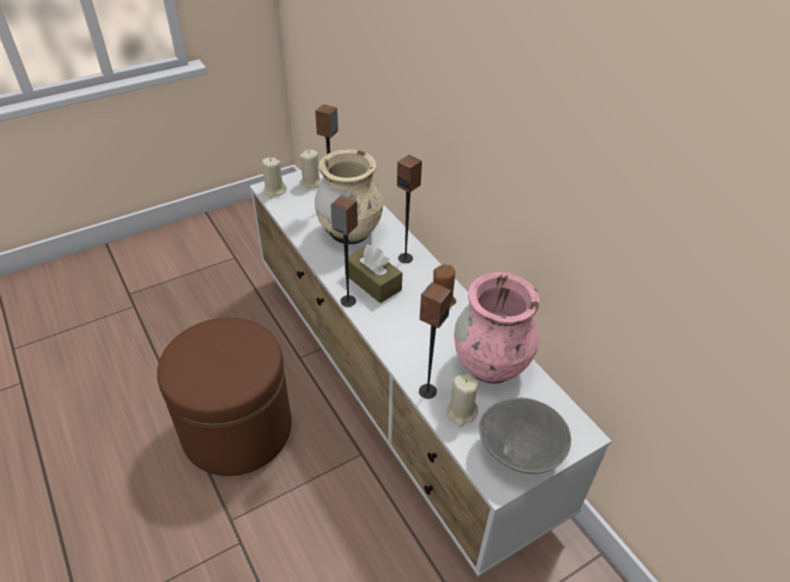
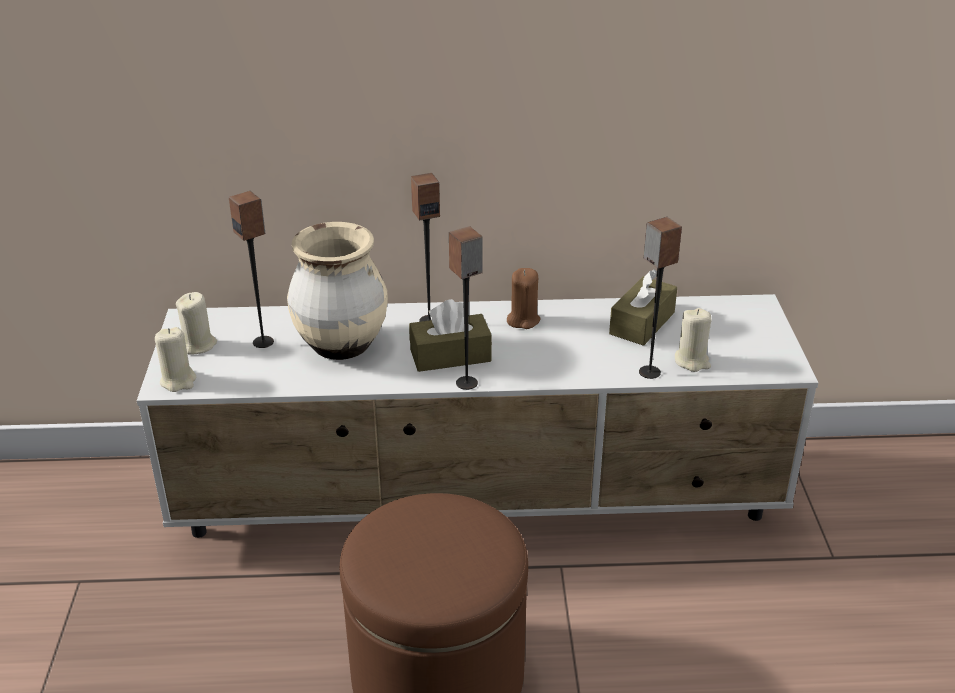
camera: 60 degrees left, 10 degrees down
(490, 366) = (642, 323): pink vase -> brown tissue box
(518, 452) = (760, 346): grey bowl -> none

